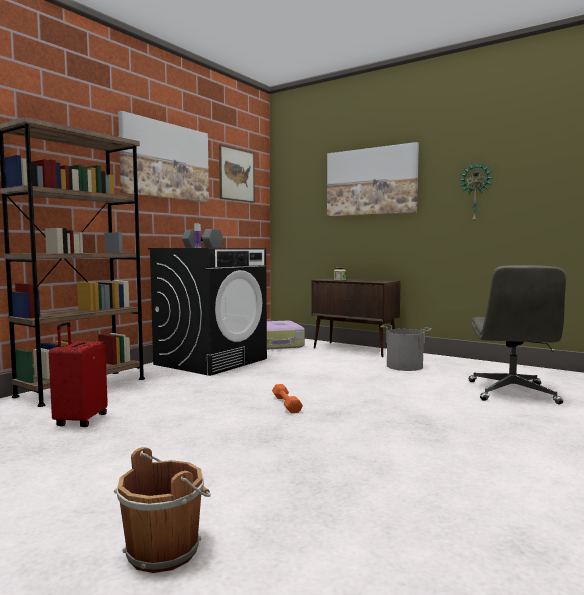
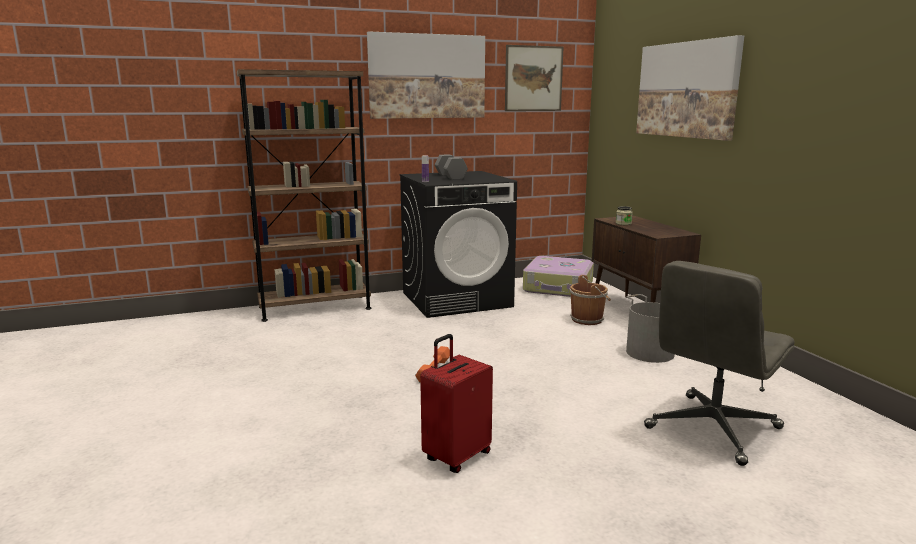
camera: 35 degrees right, 10 degrees up
(80, 420) = (265, 343): red suitcase -> red suitcase (456, 456)
(166, 549) = (155, 469): brown bucket -> brown bucket (588, 319)
(476, 192) = (805, 119): wall clock -> none

